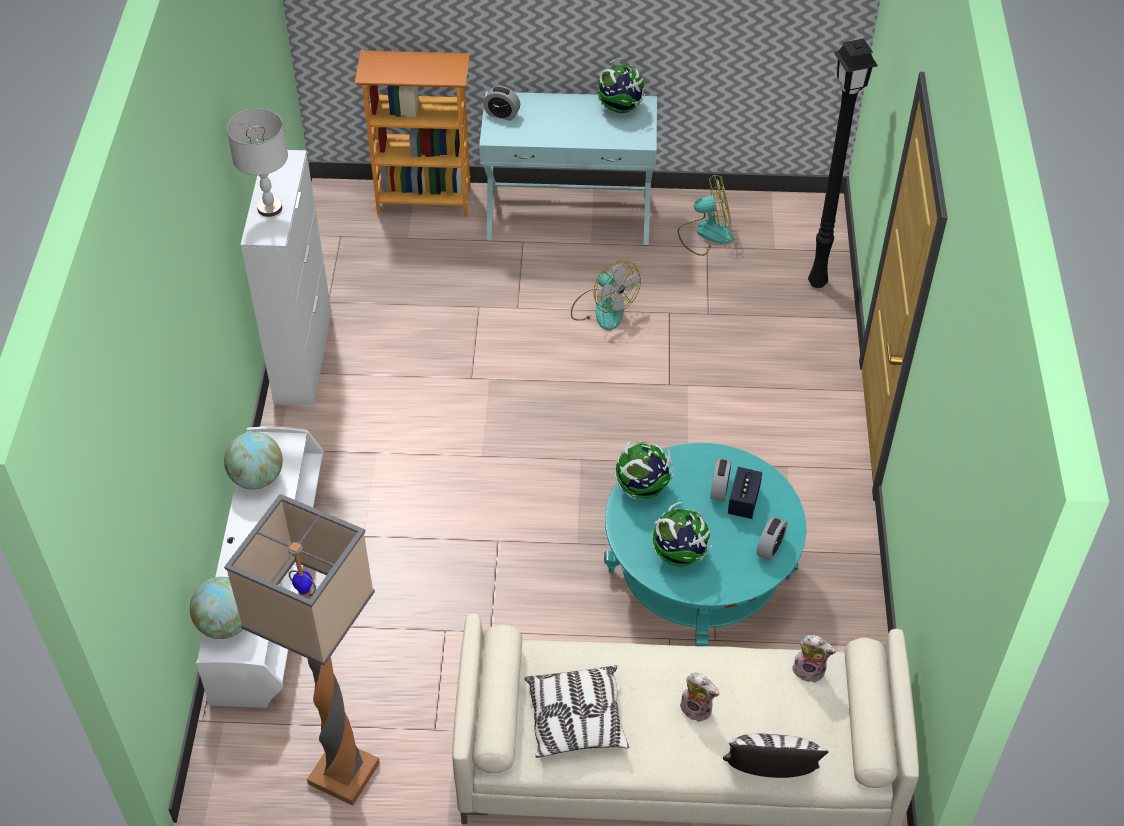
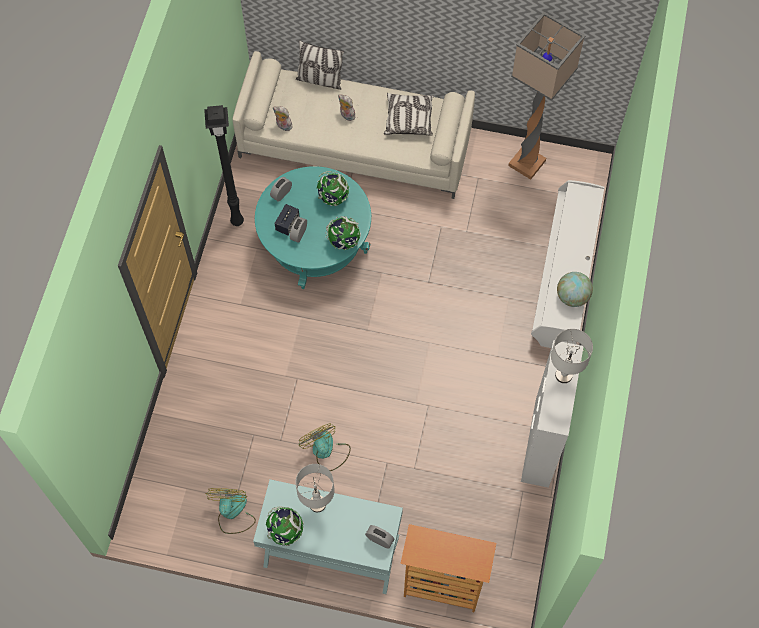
camera: 170 degrees left, 15 degrees up
(226, 624) = (589, 207): globe -> none
(587, 135) = (317, 504): none -> grey table lamp
(705, 233) = (232, 513): fan -> fan turned 90 degrees clockwise
(815, 282) = (168, 451): black floor lamp -> black floor lamp (238, 222)

